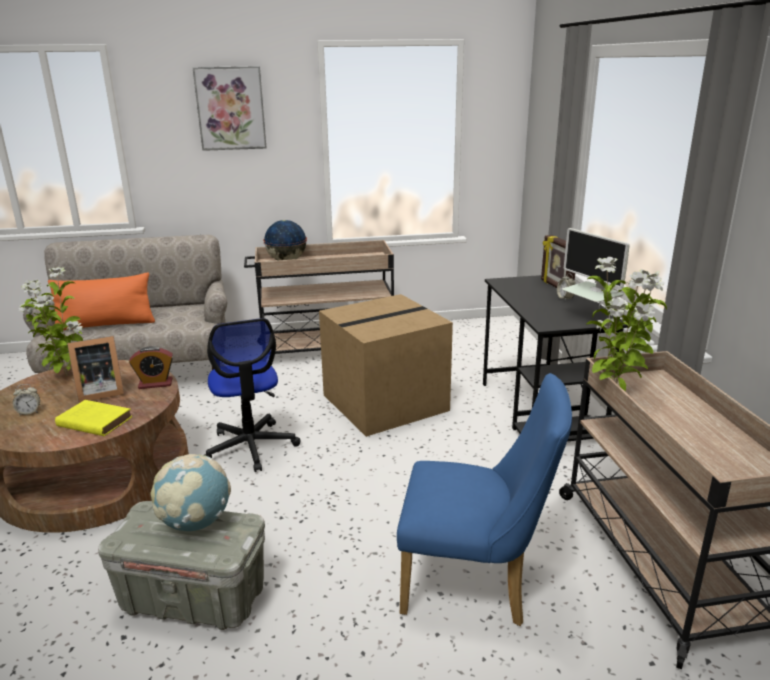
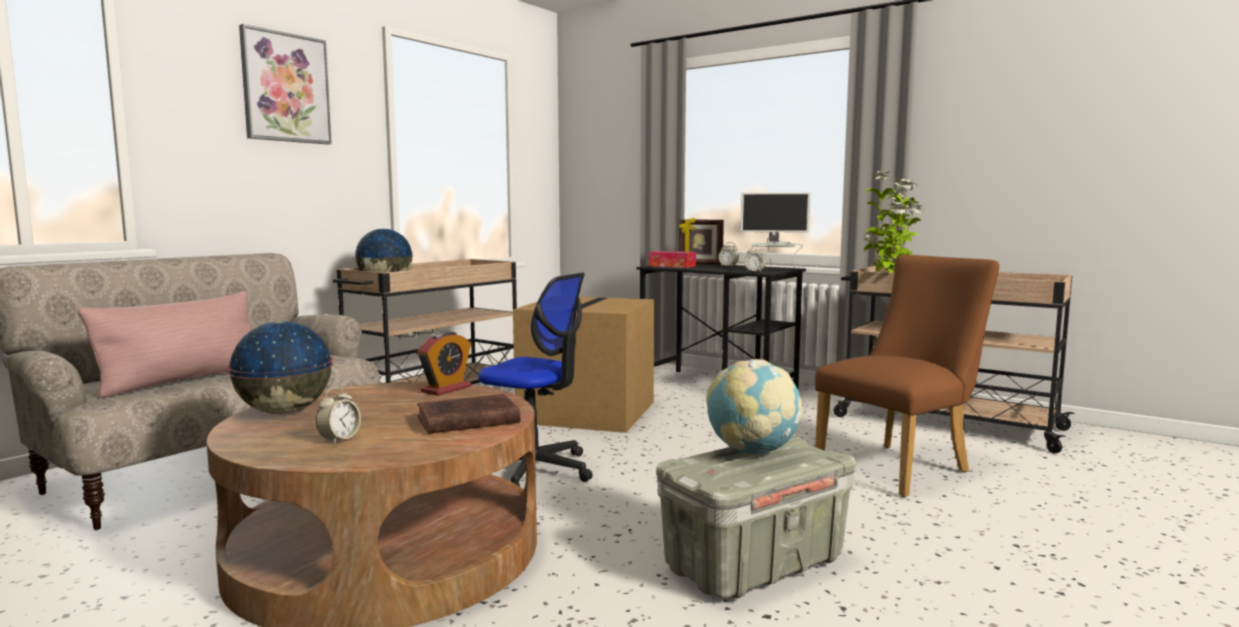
camera: 45 degrees left, 15 degrees down
(65, 376) = (284, 412): potted plant -> globe
(93, 421) = (465, 421): yellow book -> brown book
(99, 392) = (392, 408): picture frame -> none
(106, 324) = (184, 380): orange pillow -> pink pillow
(475, 583) = (900, 467): blue chair -> brown chair
(516, 285) = (672, 266): none -> tissue box
(543, 320) = (755, 271): none -> alarm clock

